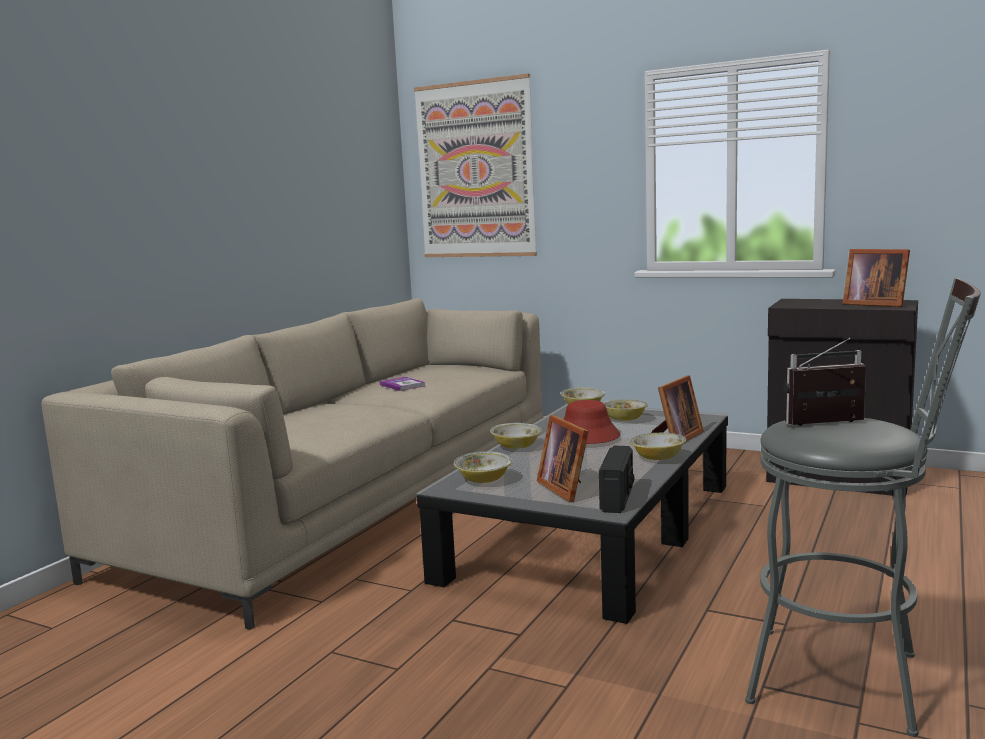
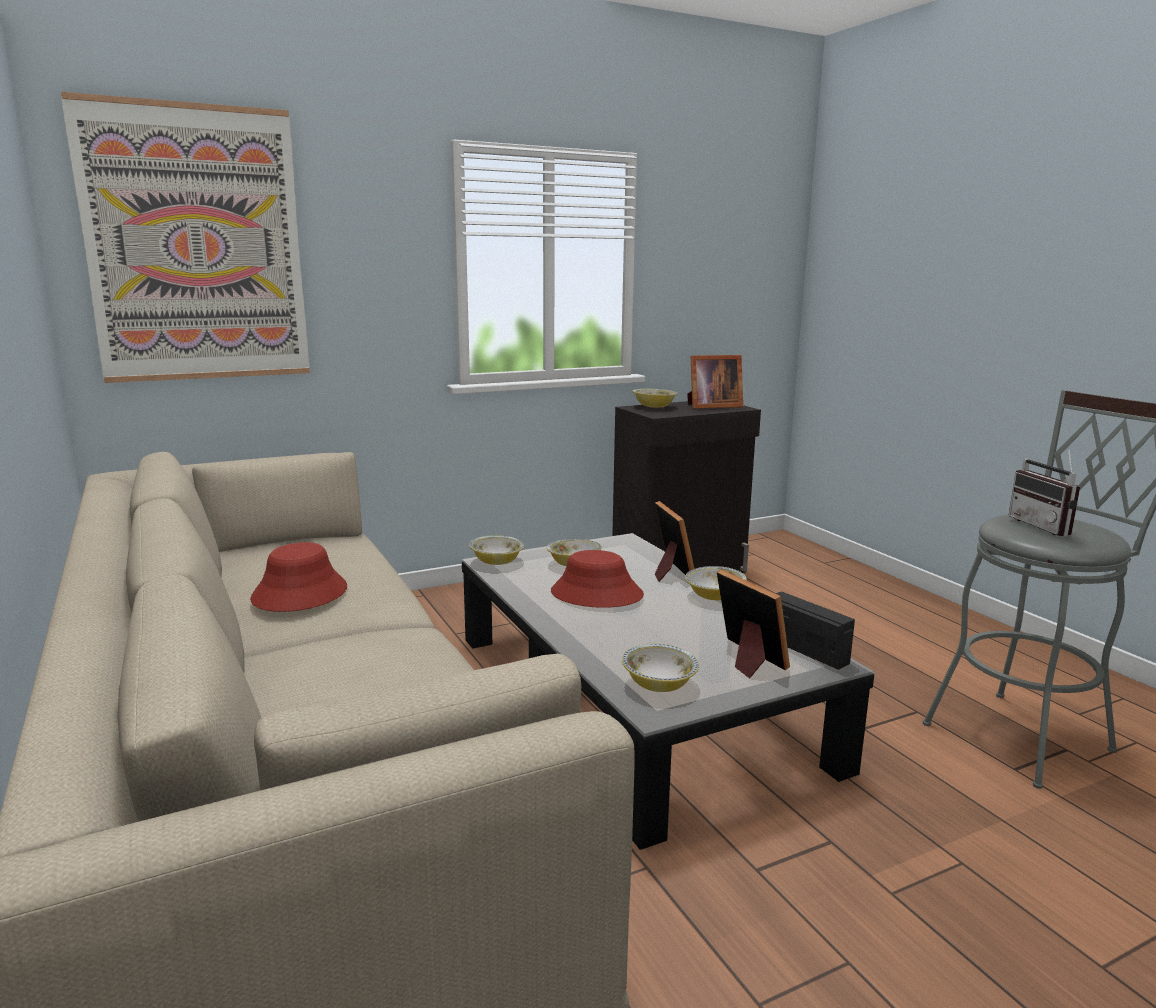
camera: 55 degrees left, 5 degrees up
(402, 385) = (299, 594): book -> red hat
(516, 446) = (570, 631): bowl -> bowl (654, 407)
(566, 488) = (747, 659): picture frame -> picture frame turned 135 degrees counterclockwise
(827, 425) = (1046, 527): radio -> radio turned 45 degrees counterclockwise

